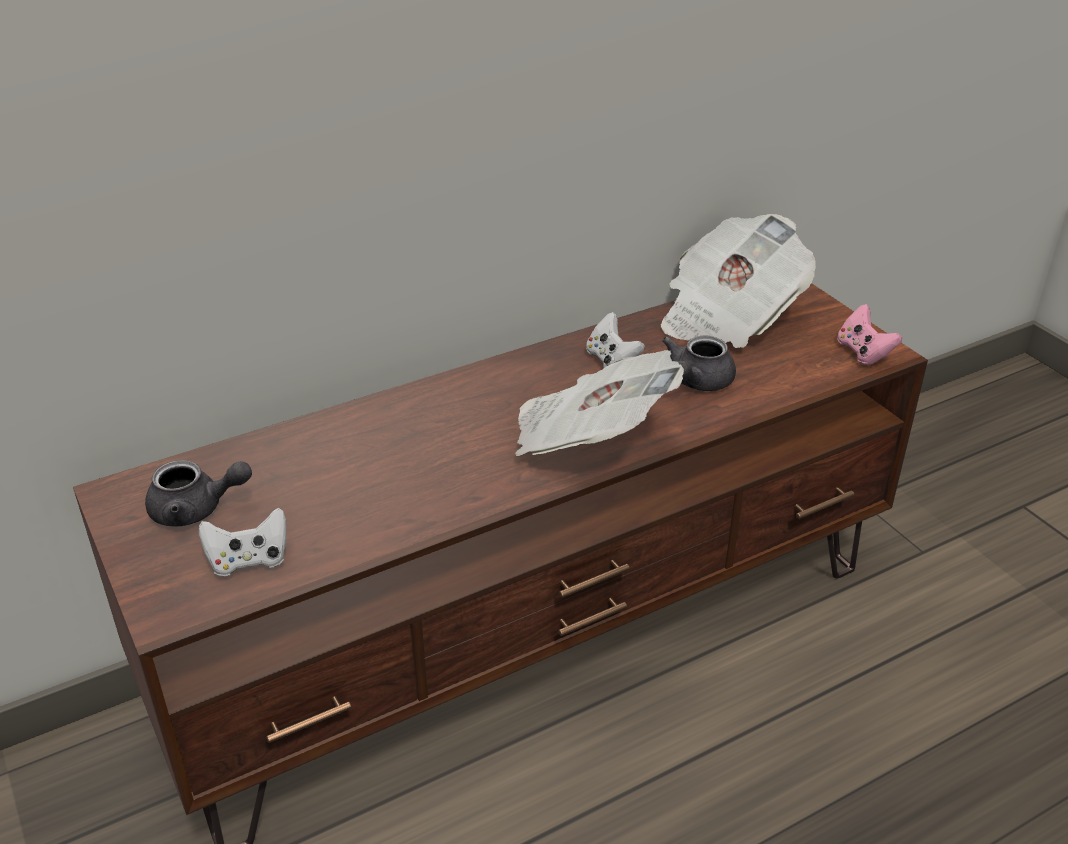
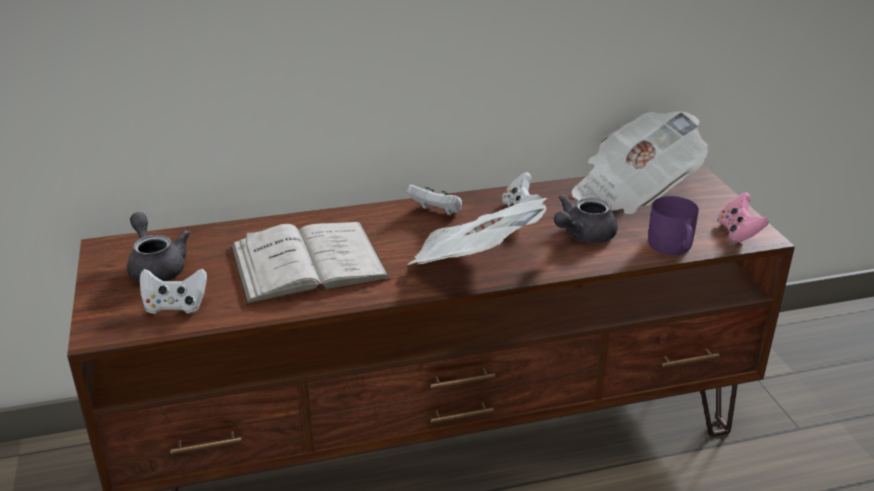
camera: 15 degrees right, 5 degrees down
(196, 510) = (156, 267): grey teapot -> grey teapot turned 135 degrees counterclockwise
(389, 471) = (308, 263): none -> white book
(514, 378) = (436, 213): none -> white game controller
(801, 382) = (672, 247): none -> purple mug

